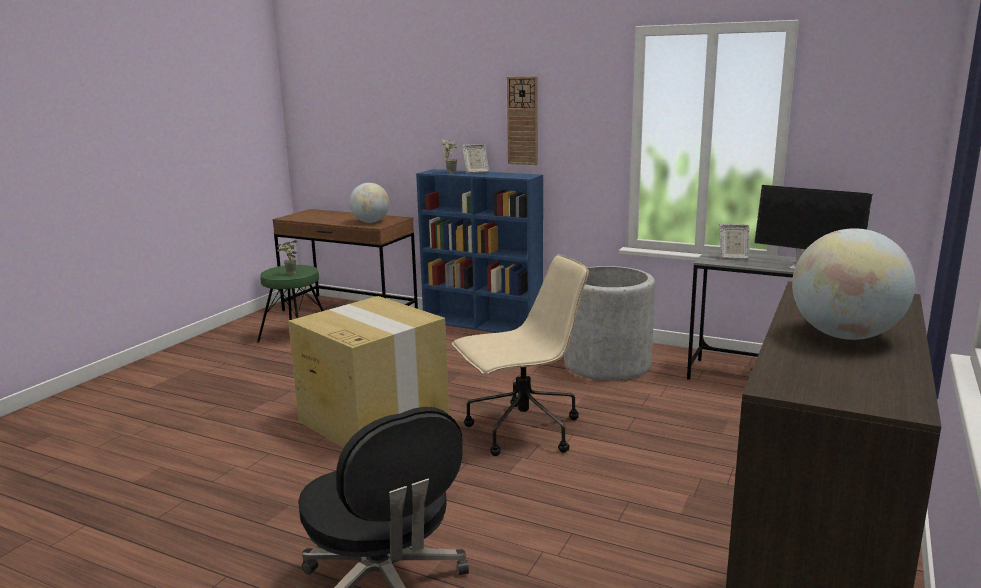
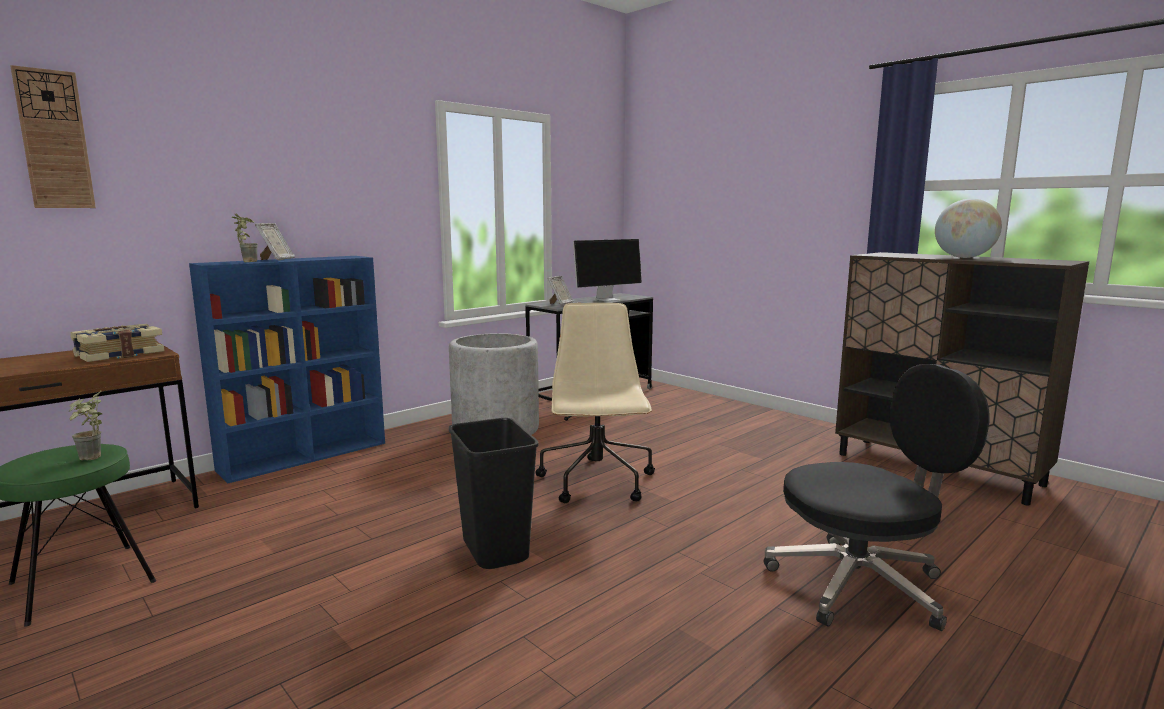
camera: 70 degrees left, 5 degrees down
(370, 222) = (119, 354): globe -> book
(372, 419) = (494, 550): cardboard box -> black trash can
(523, 121) = (323, 193): wall clock -> wall clock (54, 140)

